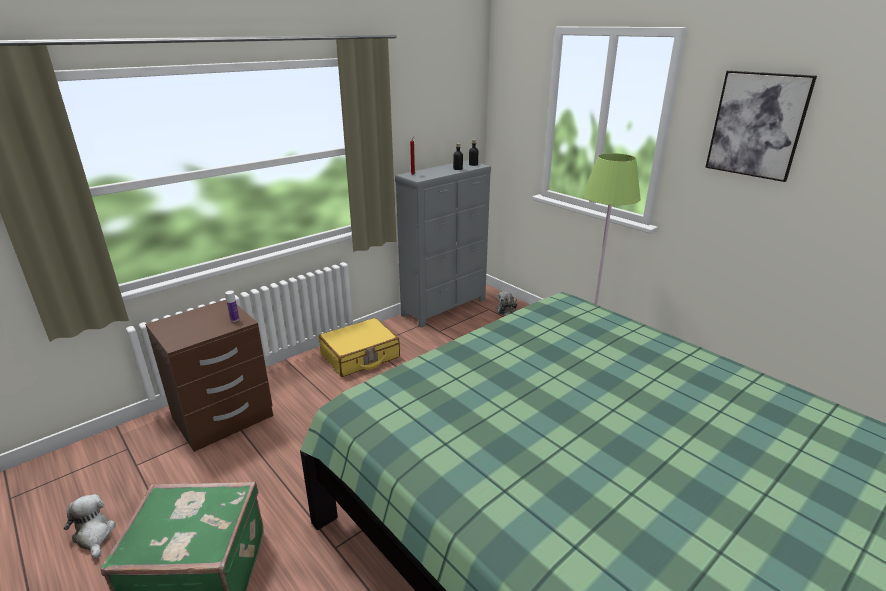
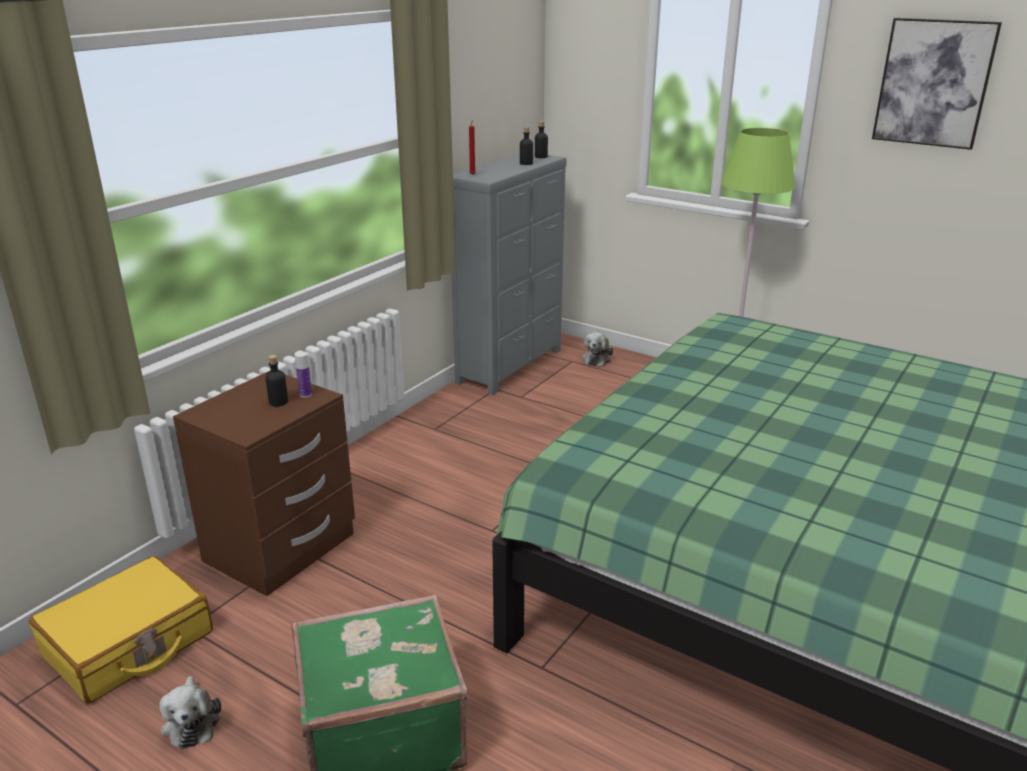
camera: 15 degrees left, 0 degrees up
(94, 535) = (191, 722): plush toy -> plush toy turned 150 degrees counterclockwise
(214, 322) = (278, 402): none -> black bottle
(360, 356) = (430, 442): yellow suitcase -> yellow suitcase (129, 644)

